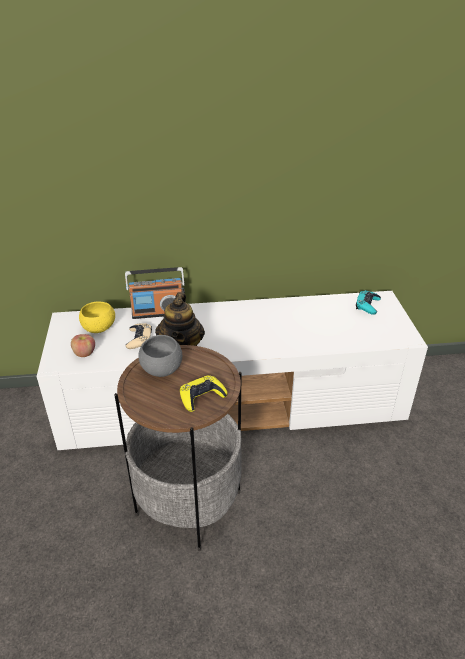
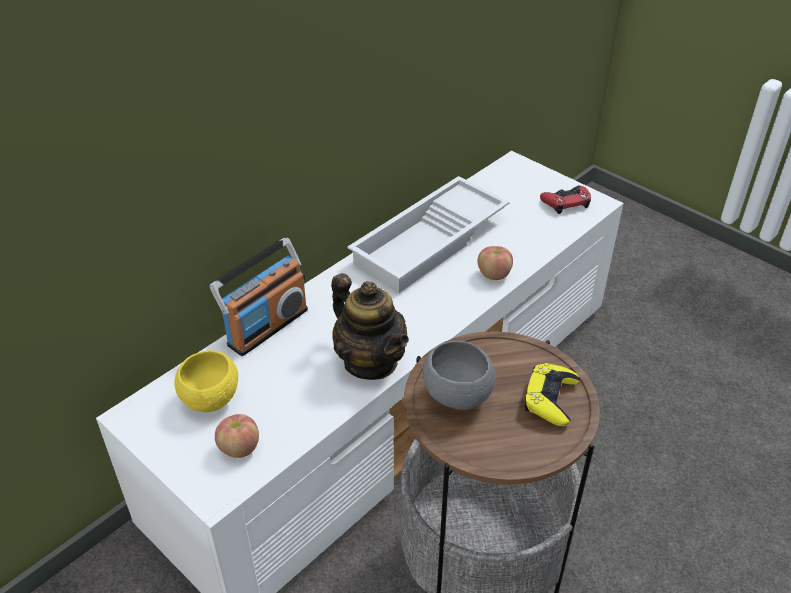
camera: 40 degrees left, 5 degrees up
(139, 339) = (292, 380): beige game controller -> none
(282, 314) = (431, 243): none -> white tray
(296, 344) = (494, 274): none -> apple
(367, 305) = (509, 182): turquoise game controller -> none
(389, 330) = (566, 202): none -> red game controller

